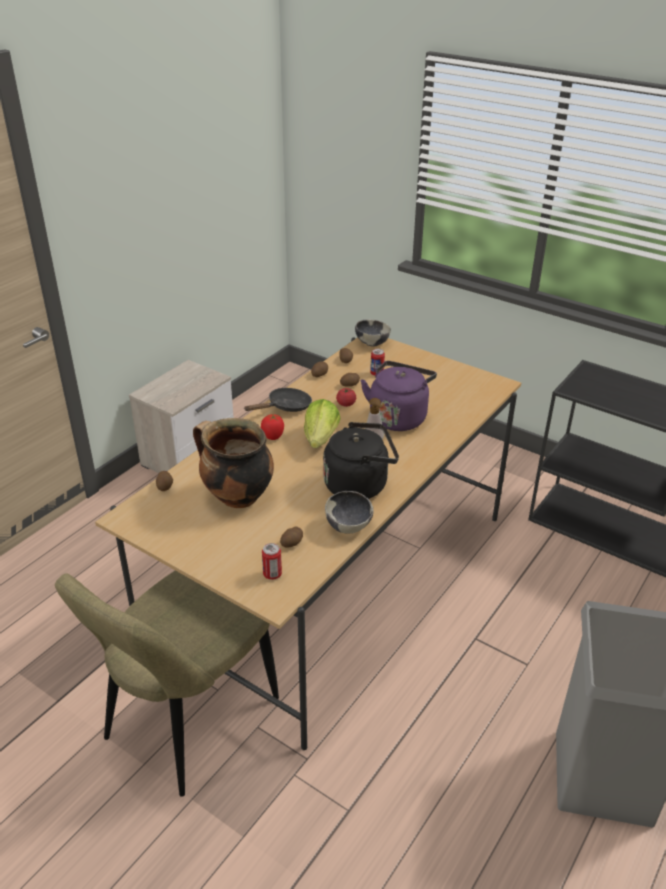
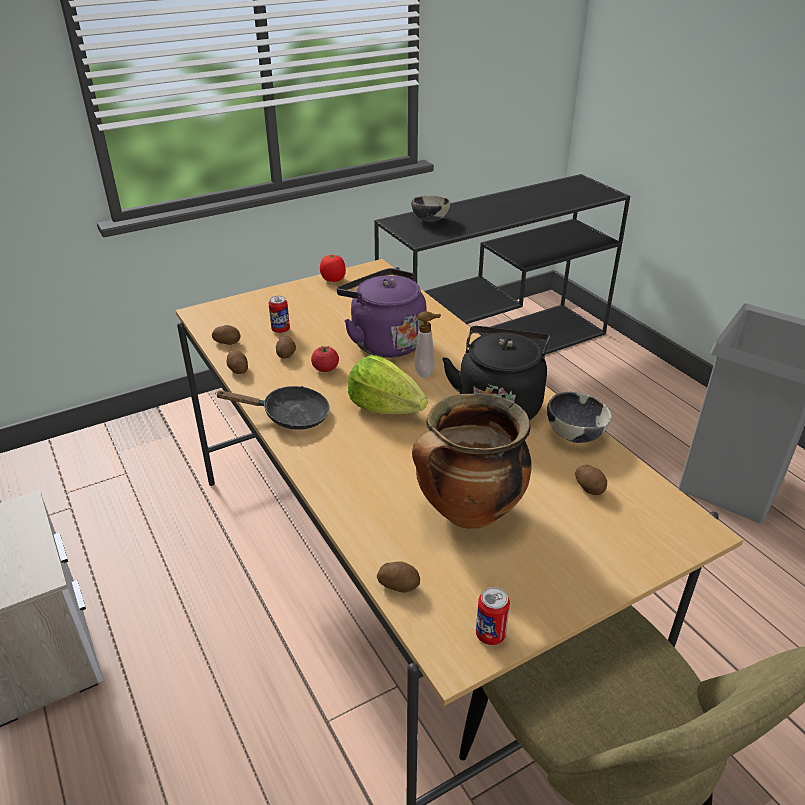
camera: 65 degrees left, 0 degrees up
(272, 574) = (646, 520): can -> can (490, 634)
(273, 436) = (349, 444): tomato -> tomato (333, 279)
(286, 407) = (289, 416): black frying pan -> black frying pan turned 105 degrees clockwise
(371, 343) = (209, 314): bowl -> bowl (430, 220)

